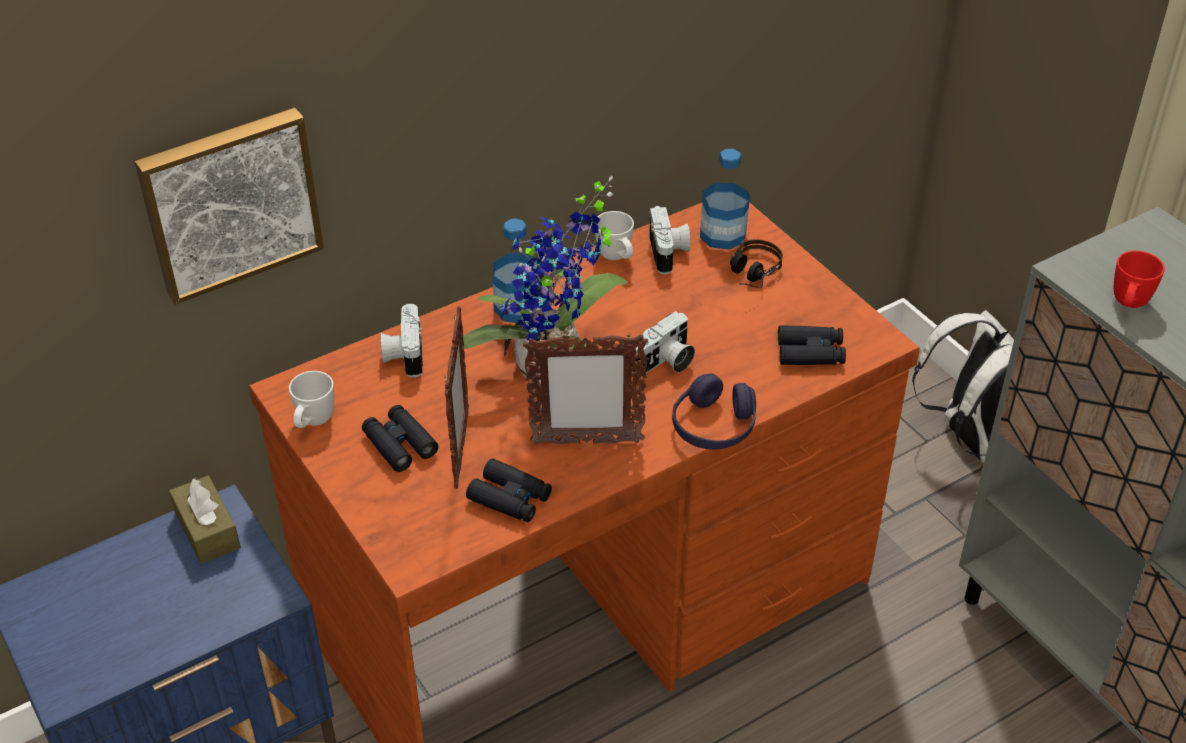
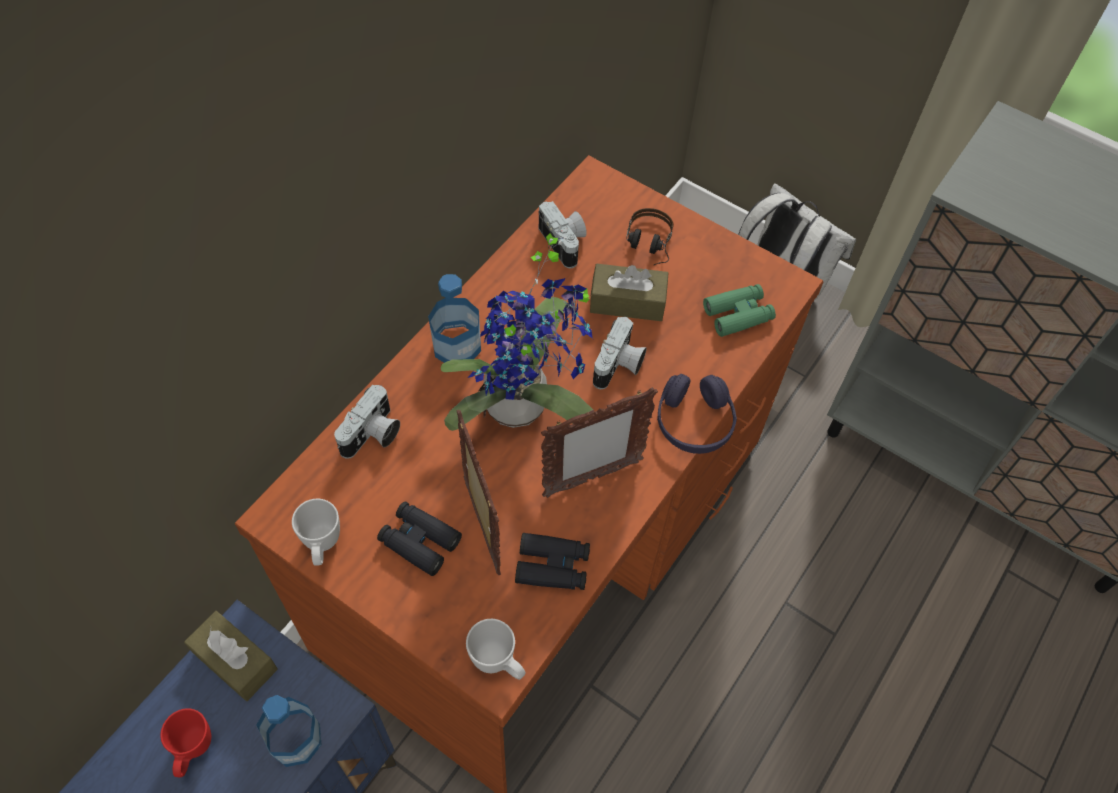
camera: 25 degrees left, 15 degrees up
(230, 202) = (180, 382): picture -> none
(403, 354) = (372, 435): camera -> camera turned 120 degrees counterclockwise
(617, 258) = (521, 262): white mug -> white mug (498, 663)
(703, 314) = (627, 302): none -> brown tissue box
(723, 234) = (603, 208): bottle -> bottle (295, 739)
(810, 352) = (738, 314): black binoculars -> green binoculars
(1128, 305) = (1028, 215): red mug -> red mug (193, 751)

